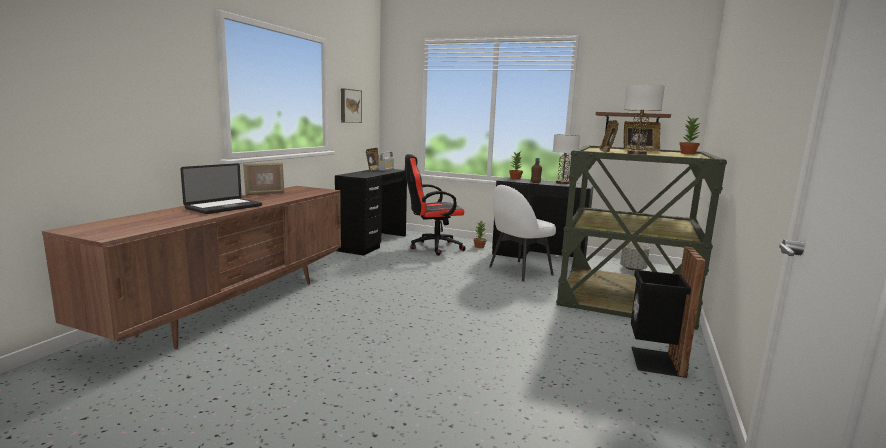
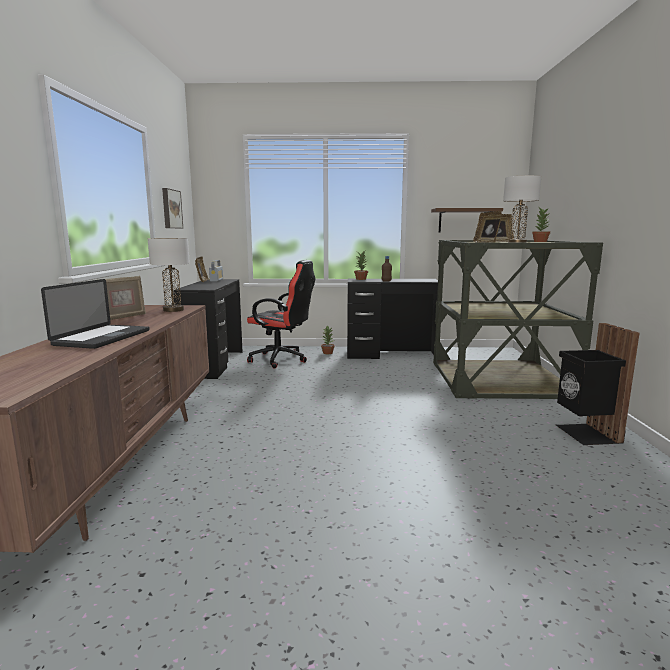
camera: 20 degrees left, 0 degrees up
(432, 248) = (282, 360): black office chair -> black office chair turned 120 degrees counterclockwise
(519, 271) = (389, 371): white chair -> none
(562, 183) = (409, 279): table lamp -> table lamp (173, 310)
(632, 269) = (478, 354): grey planter -> none

